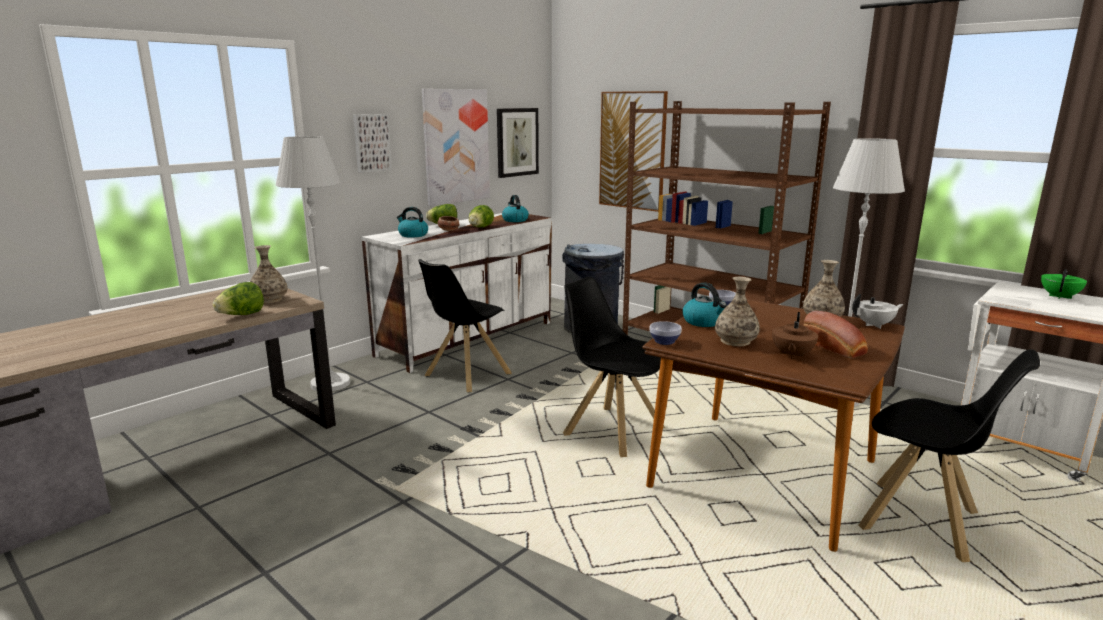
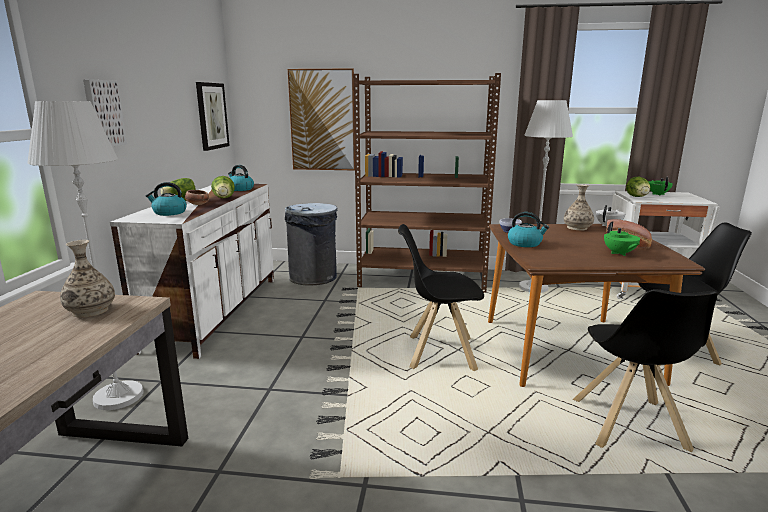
camera: 35 degrees left, 0 degrees up
(241, 315) = (89, 337): lettuce -> lettuce (638, 197)
(456, 146) = (171, 119): picture -> none
(466, 375) = (259, 344): black chair -> black chair (629, 425)
(665, 341) = (537, 262): bowl -> none
(735, 341) = (572, 252): vase -> none
(791, 355) = (619, 253): brown teapot -> green teapot

